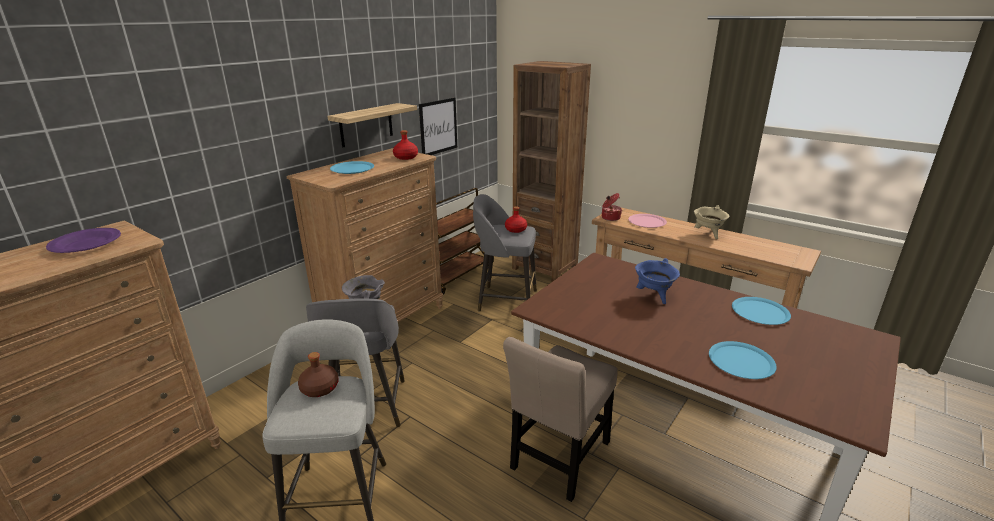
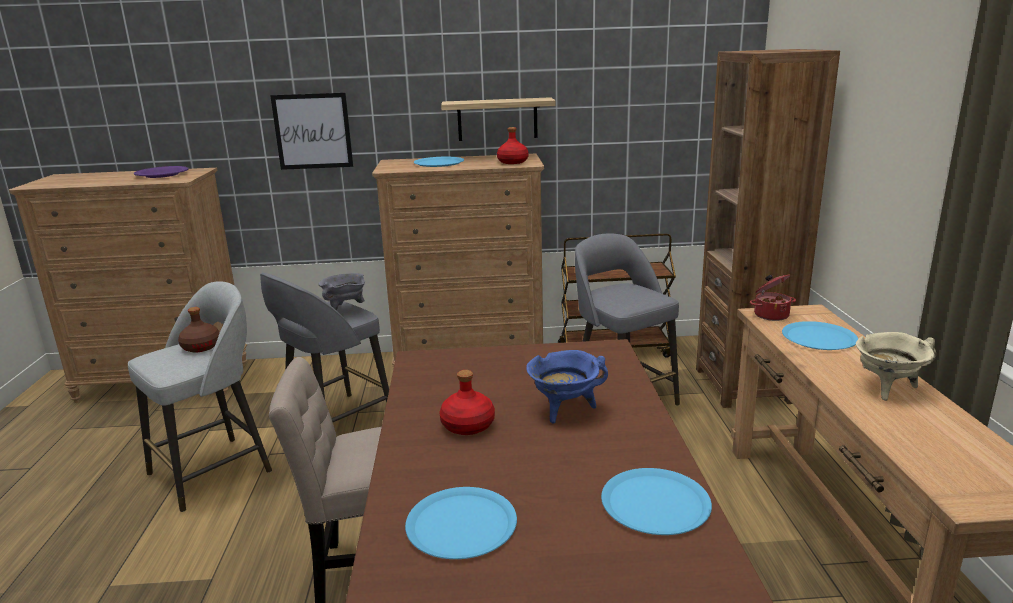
camera: 50 degrees right, 5 degrees down
(438, 126) = (622, 137): picture -> picture (313, 131)
(516, 229) = (639, 295): red bottle -> red bottle (468, 425)
(647, 221) = (819, 337): pink plate -> blue plate

